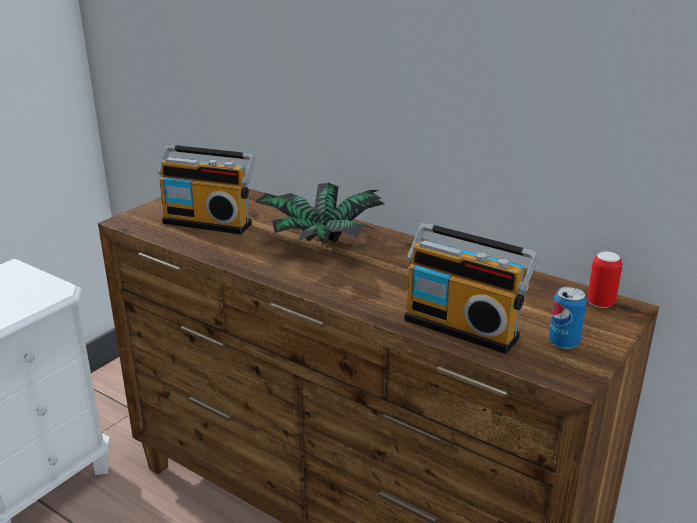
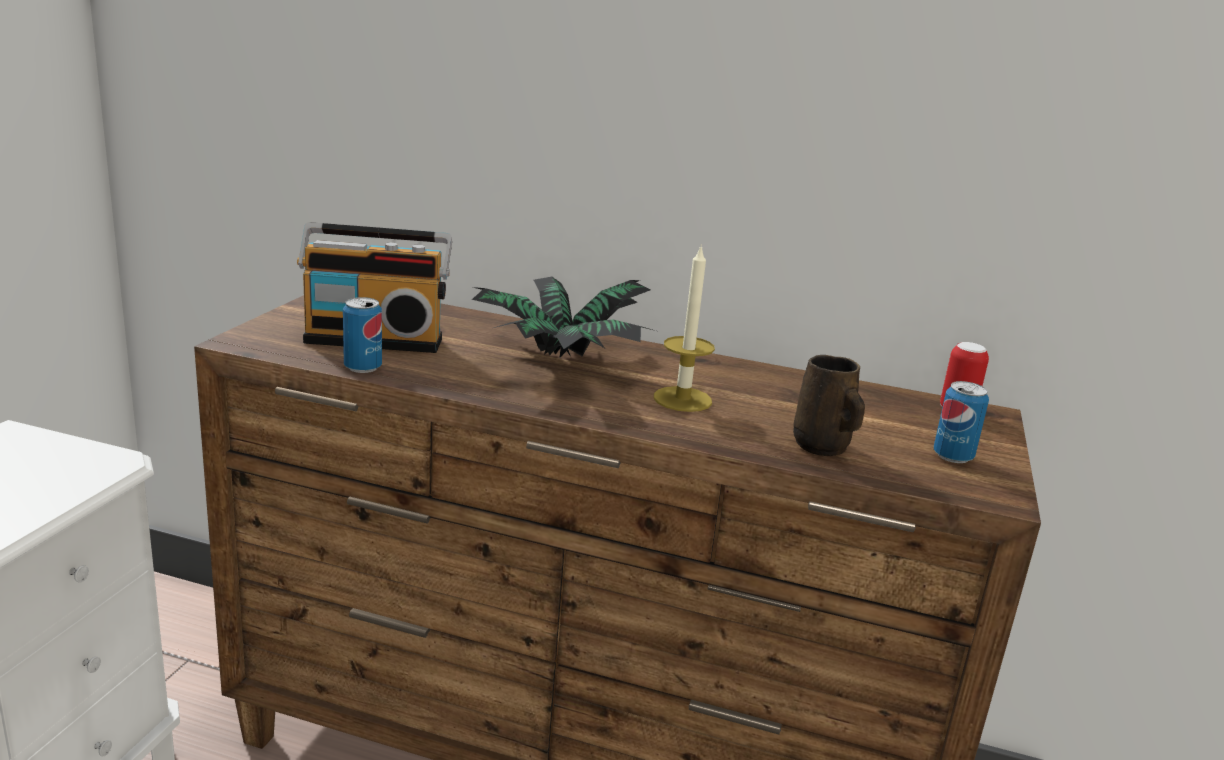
camera: 20 degrees left, 5 degrees down
(187, 243) = (363, 367): none -> can
(387, 280) = (682, 399): none -> candle
(463, 327) = (822, 447): radio -> brown mug

